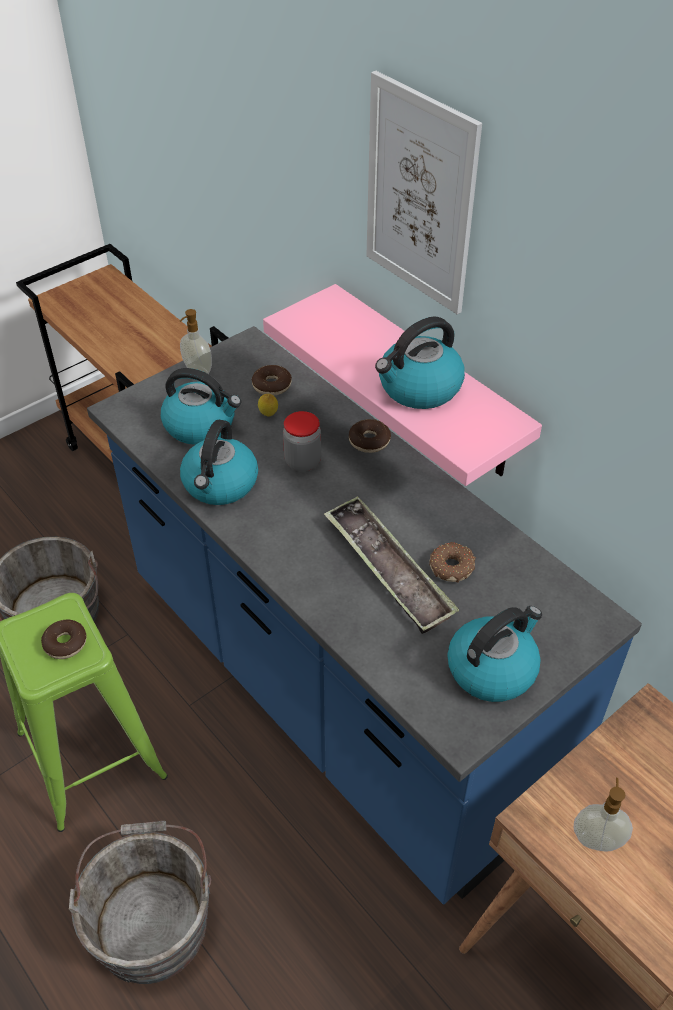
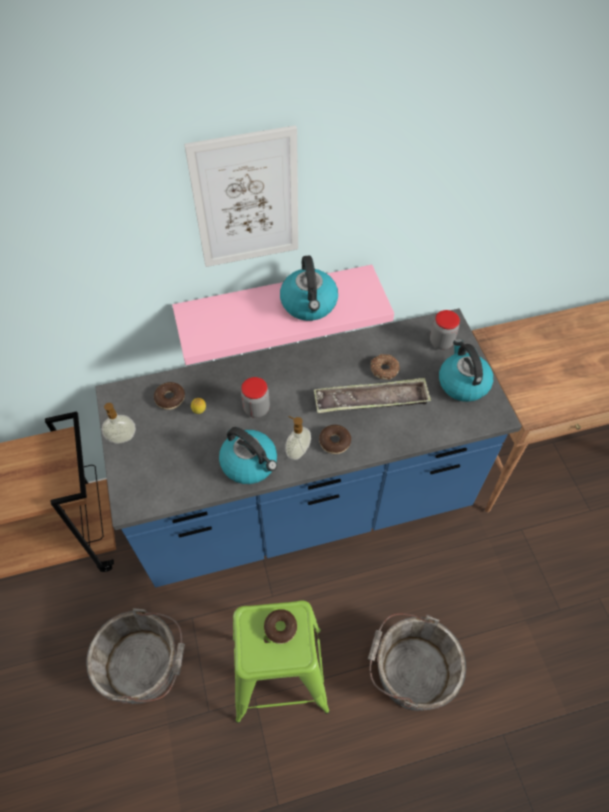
camera: 65 degrees left, 10 degrees up
(201, 425) = (183, 455): kettle -> none
(369, 441) = (259, 366): donut -> donut (334, 442)
(553, 619) = (441, 342): none -> jar
(597, 839) = (551, 394): soap dispenser -> soap dispenser (297, 451)

